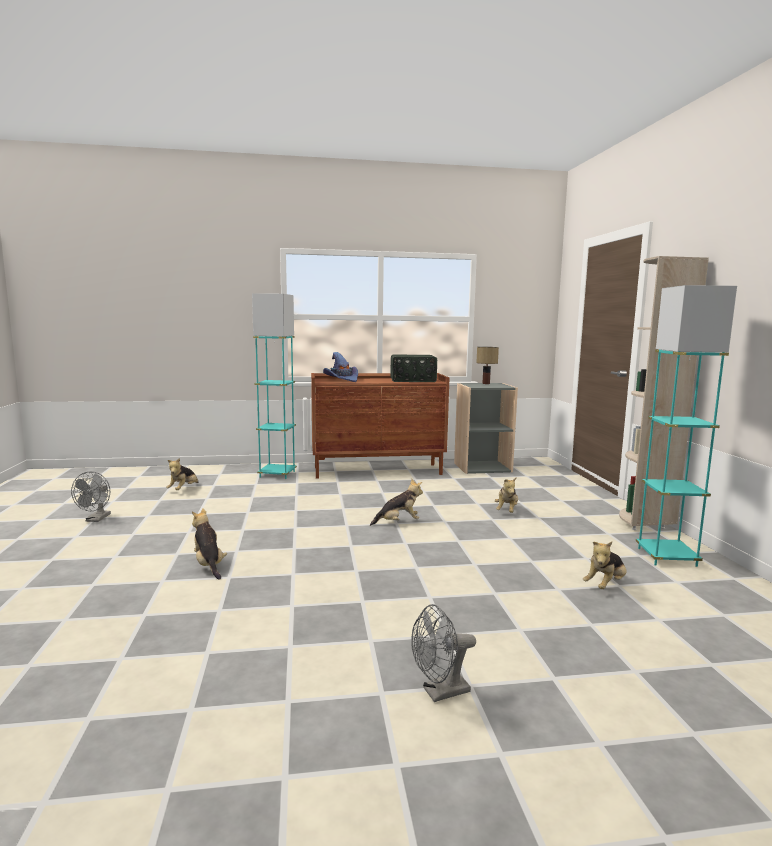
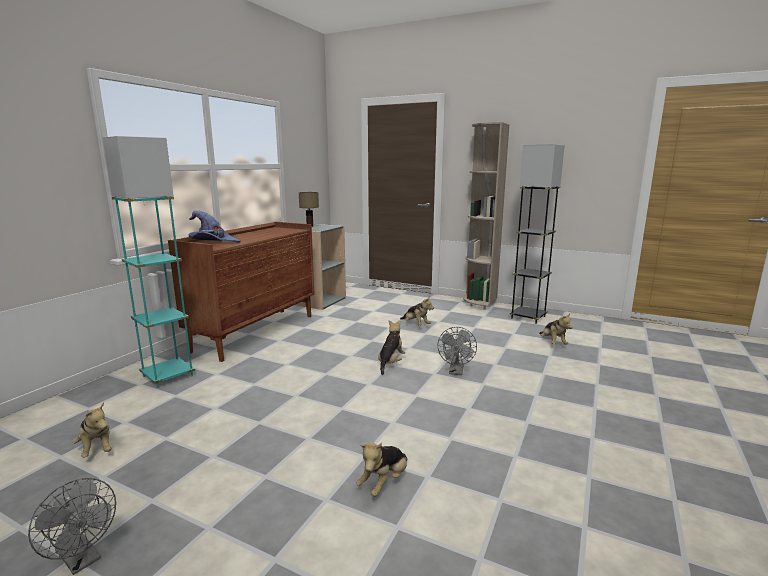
camera: 55 degrees left, 5 degrees up
(209, 565) = (384, 482): plush toy -> plush toy turned 60 degrees counterclockwise
(413, 380) = (274, 232): radio -> none
(440, 692) = (669, 434): grey fan -> grey fan (456, 372)
(666, 557) = (528, 317): turquoise floor lamp -> black floor lamp

